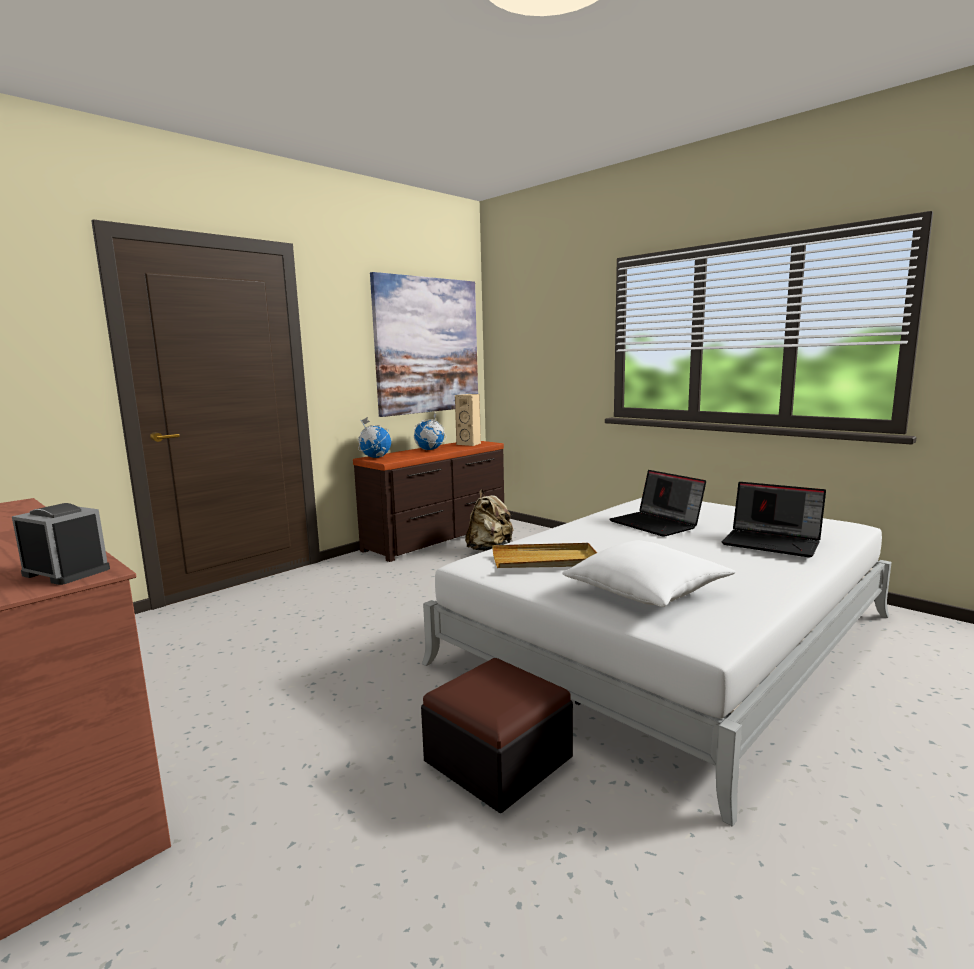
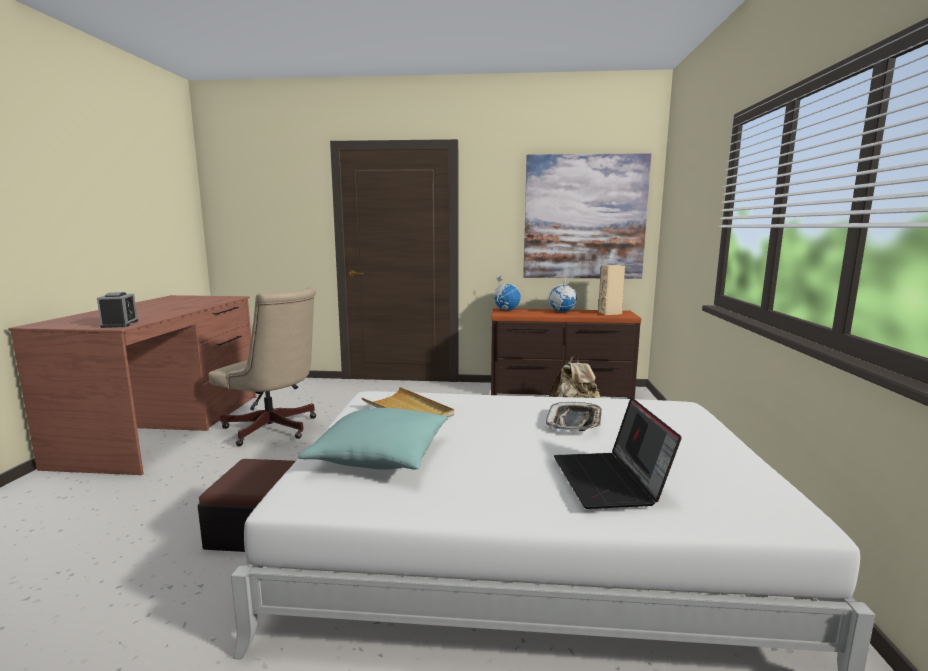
camera: 50 degrees right, 0 degrees up
(226, 695) = (274, 430): none -> beige office chair
(647, 592) = (380, 457): white pillow -> turquoise pillow
(657, 524) = (574, 422): laptop -> tray

